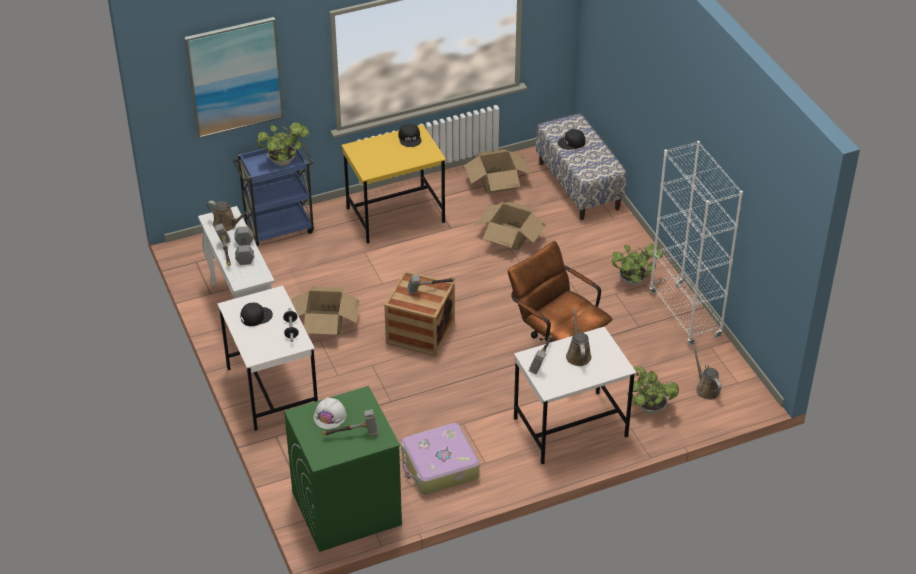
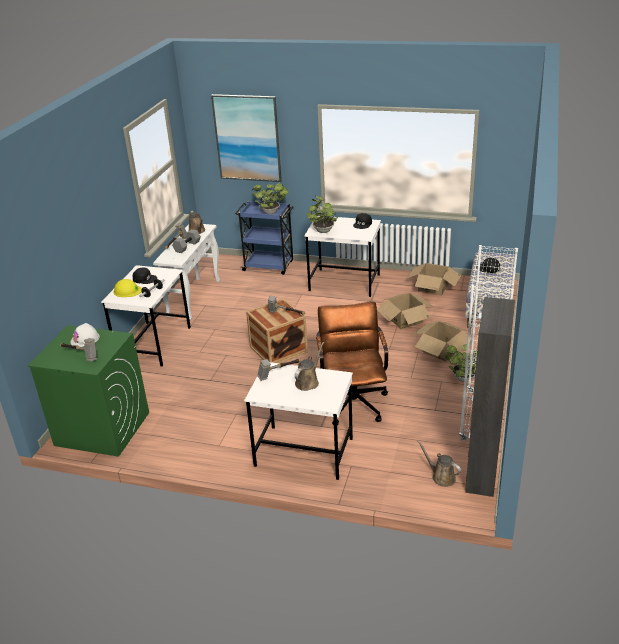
camera: 40 degrees right, 10 degrees down
(258, 340) = (127, 291): none -> yellow hard hat
(325, 322) = (230, 321): cardboard box -> cardboard box (441, 350)
(395, 215) = (345, 283): yellow desk -> white desk
(439, 467) = (187, 433): suitcase -> none
(648, 407) = (379, 467): potted plant -> potted plant (322, 230)
(706, 389) = (441, 477): brown watering can -> brown watering can turned 60 degrees counterclockwise
(733, 369) = (481, 473): none -> black cabinet

